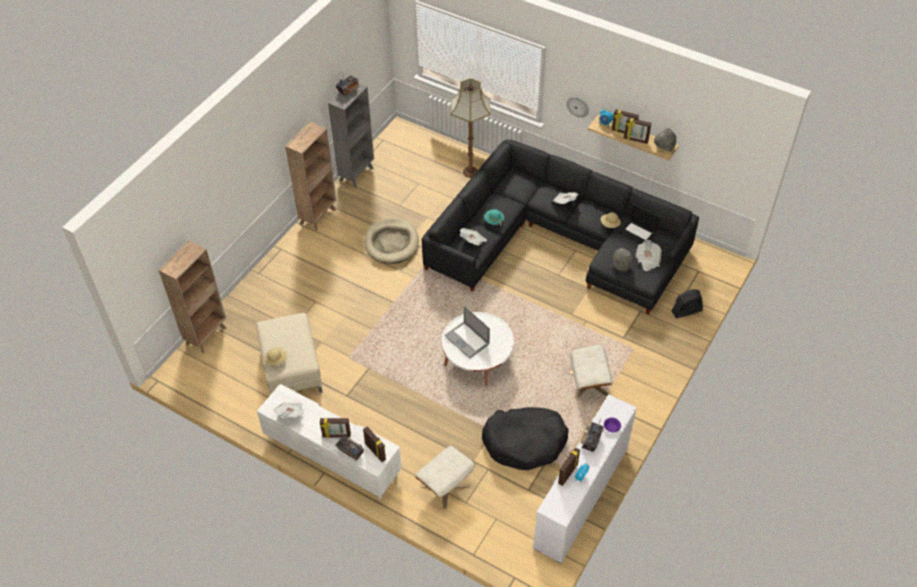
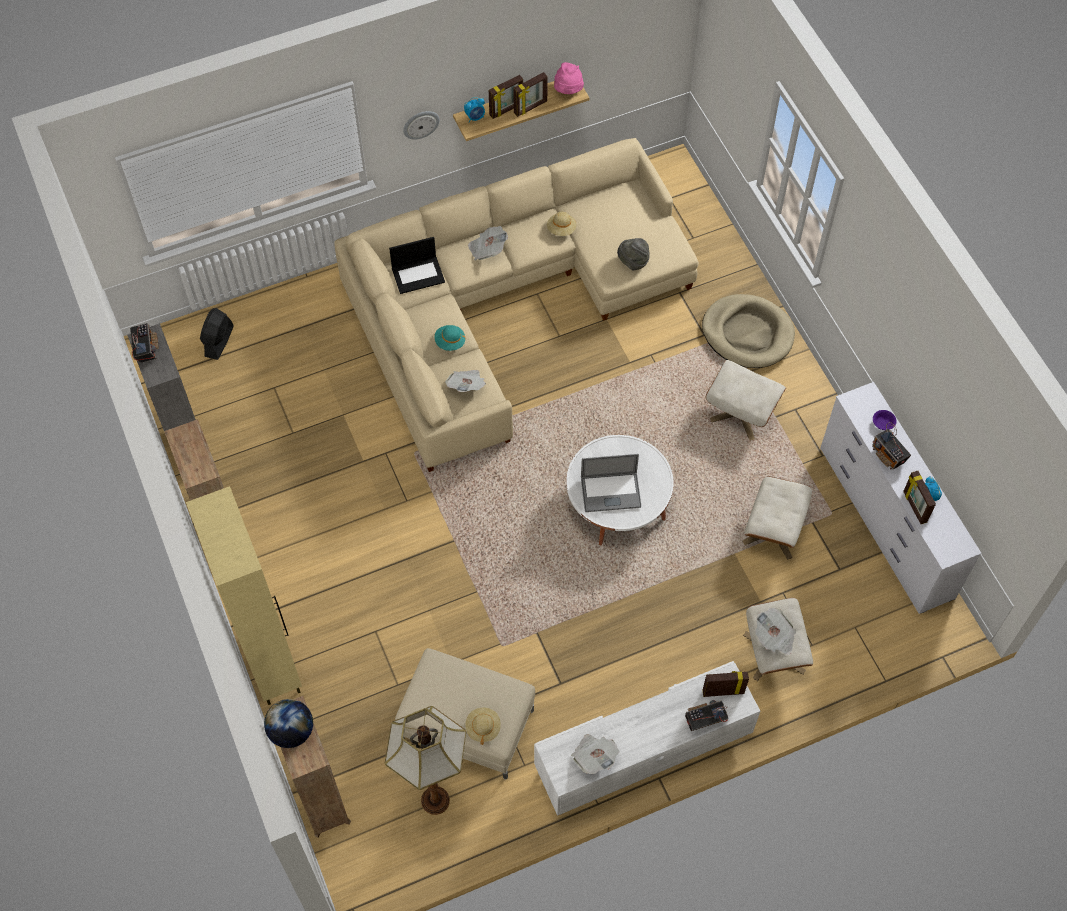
camera: 55 degrees left, 10 degrees up
(183, 255) = (291, 731): none -> globe
(266, 272) = (271, 662): none -> beige cabinet
(336, 436) = (667, 722): picture frame -> none
(391, 243) = (351, 482): beige dog bed -> beige dog bed (747, 333)
(470, 171) = (307, 317): floor lamp -> floor lamp (434, 799)
(525, 442) = (773, 531): black dog bed -> beige ottoman
(557, 241) = (506, 301): black sofa -> beige sofa
(638, 232) = (600, 211): laptop -> laptop (418, 274)
(647, 260) = (647, 231): newspaper -> newspaper (774, 637)
(664, 148) = (567, 90): grey hat -> pink hat
(686, 311) = (715, 249): black fan -> black fan (219, 341)

